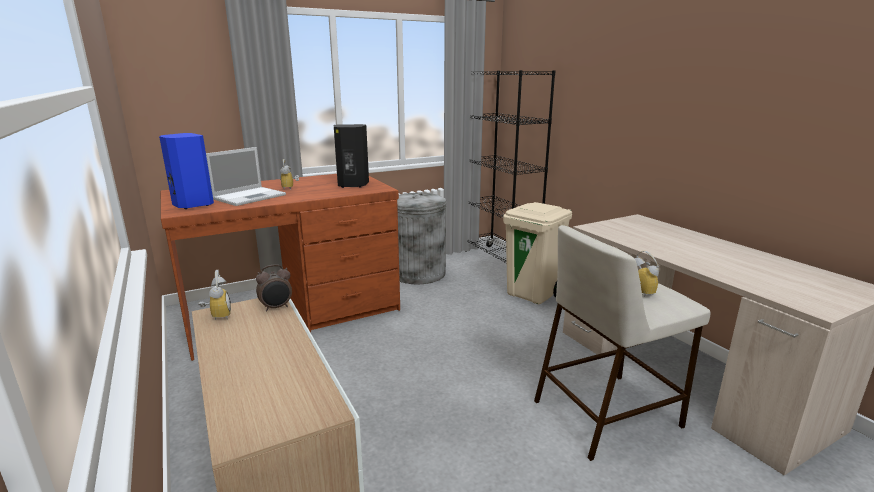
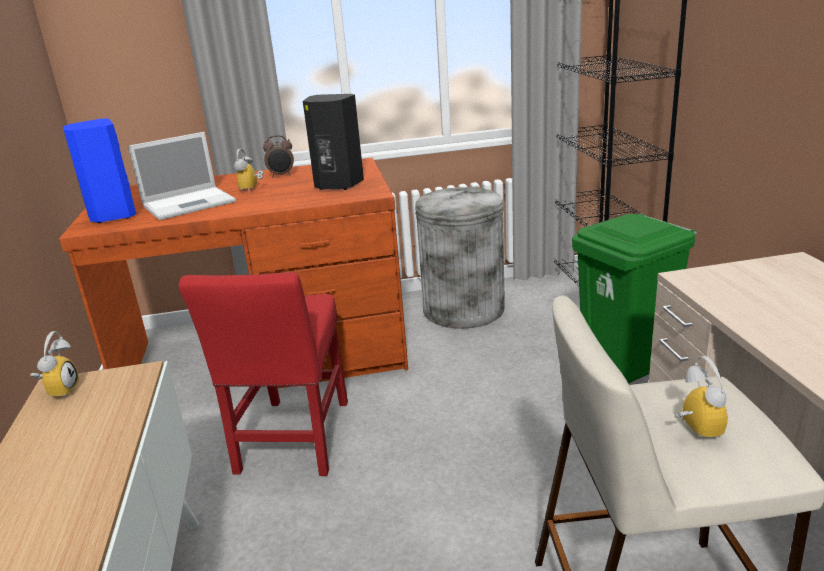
camera: 20 degrees right, 5 degrees up
(276, 308) = (135, 386): alarm clock -> alarm clock (281, 175)
(342, 359) = (293, 441): none -> red chair
(533, 294) = (626, 364): beige trash can -> green trash can

